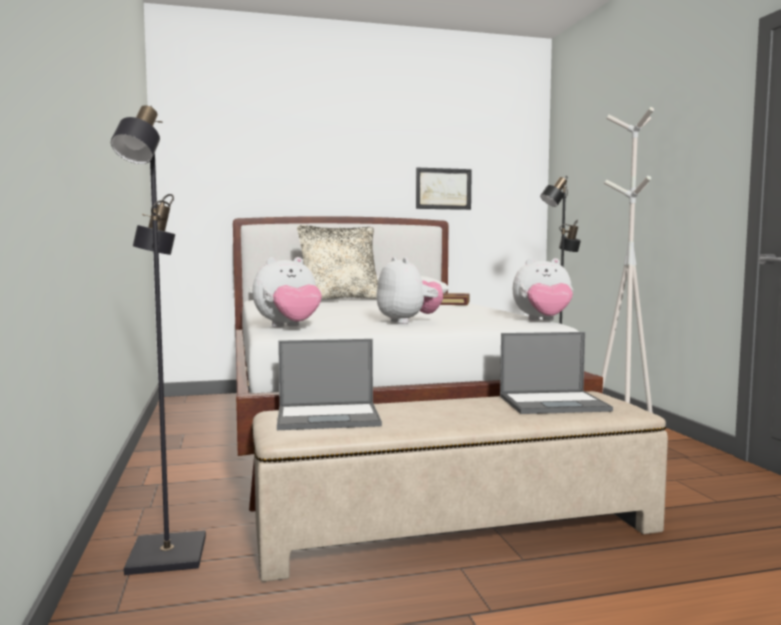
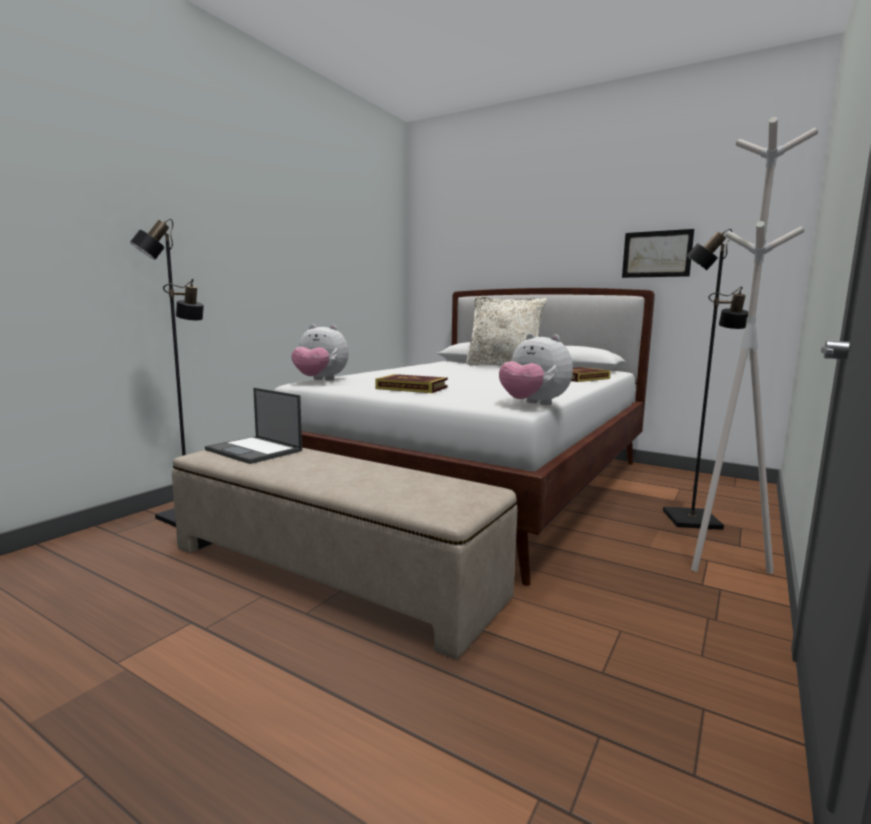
camera: 45 degrees right, 5 degrees up
(408, 322) = (412, 388): plush toy -> book
(554, 403) = (413, 486): laptop -> none

